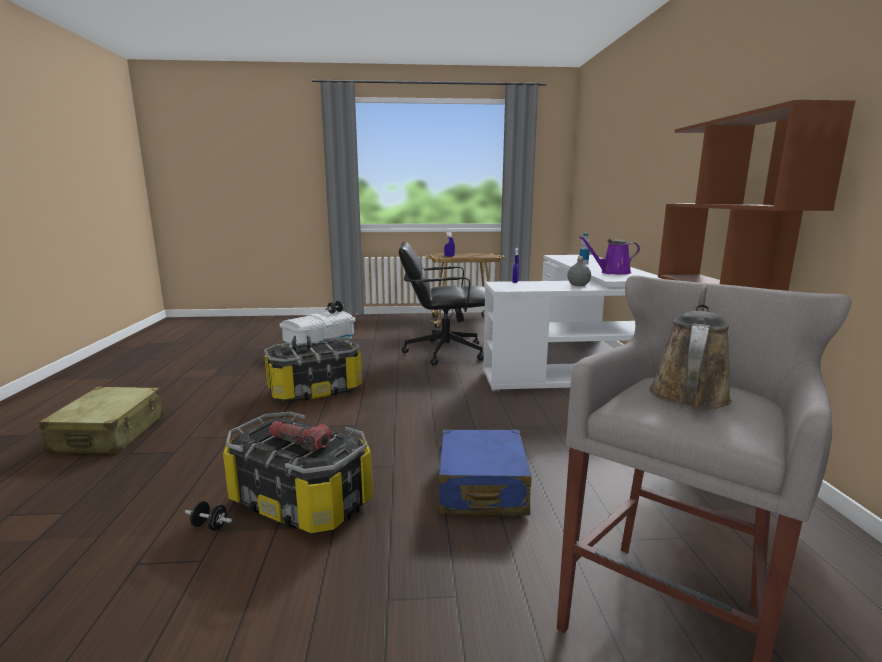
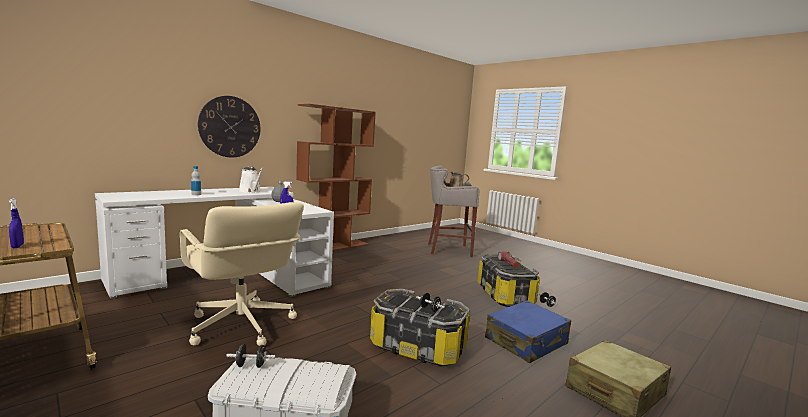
camera: 130 degrees left, 5 degrees down
(444, 352) = (241, 326): black office chair -> beige office chair
(482, 488) = (436, 271): blue suitcase -> blue suitcase (526, 341)
(612, 273) = (251, 191): purple watering can -> white watering can
(659, 186) = (230, 127): none -> wall clock

